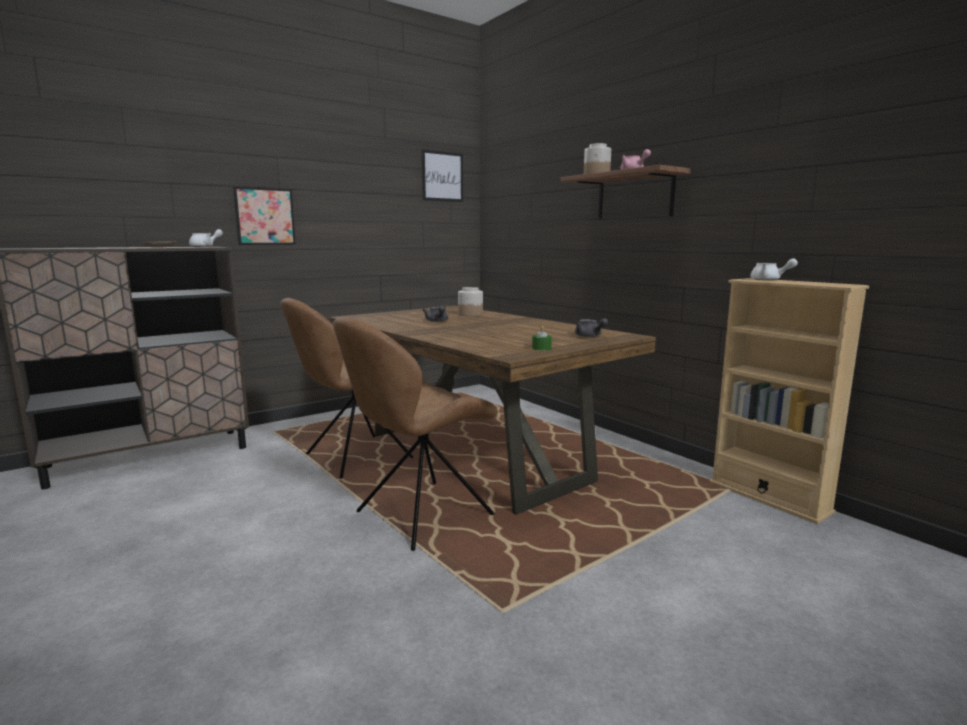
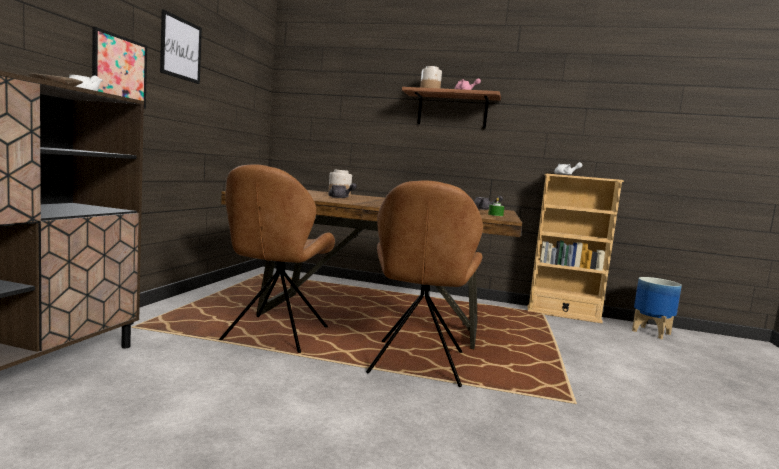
camera: 40 degrees left, 5 degrees down
(442, 176) = (252, 65): picture -> picture (181, 49)
(895, 561) = (651, 333): none -> planter

